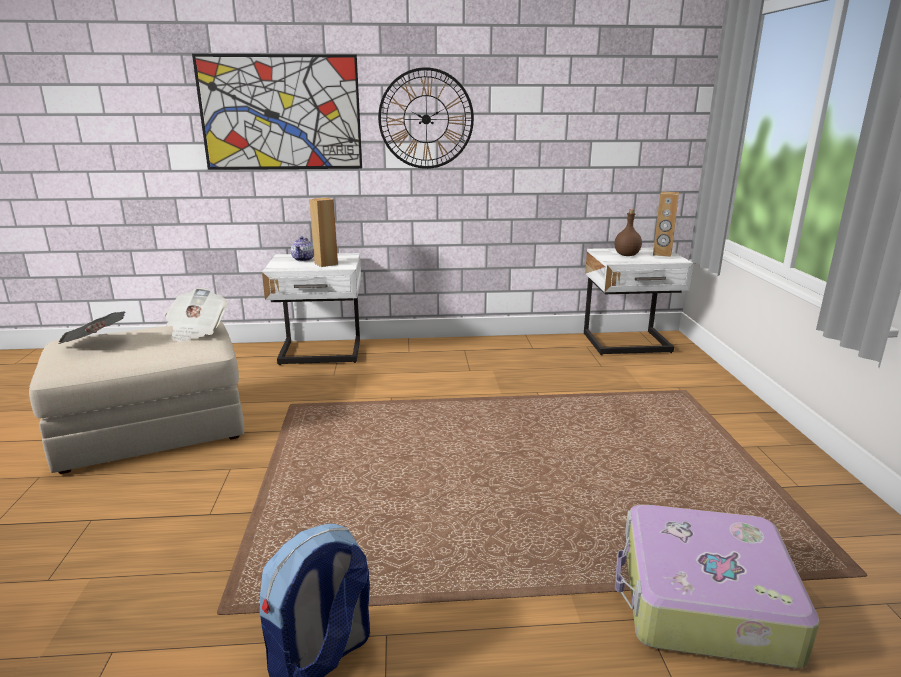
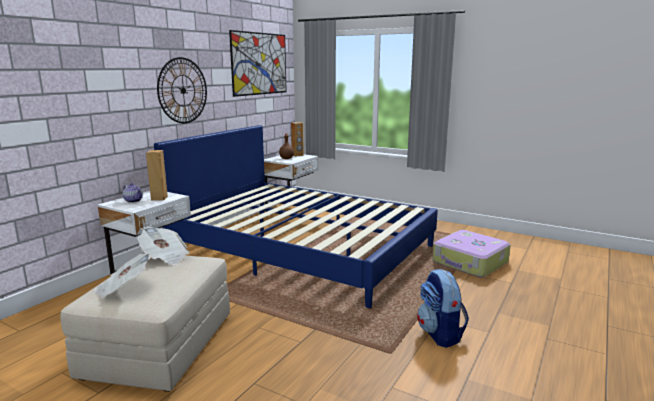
camera: 55 degrees left, 5 degrees down
(280, 113) = (94, 91): picture -> picture (260, 64)
(496, 406) = (302, 249): none -> blue bed

